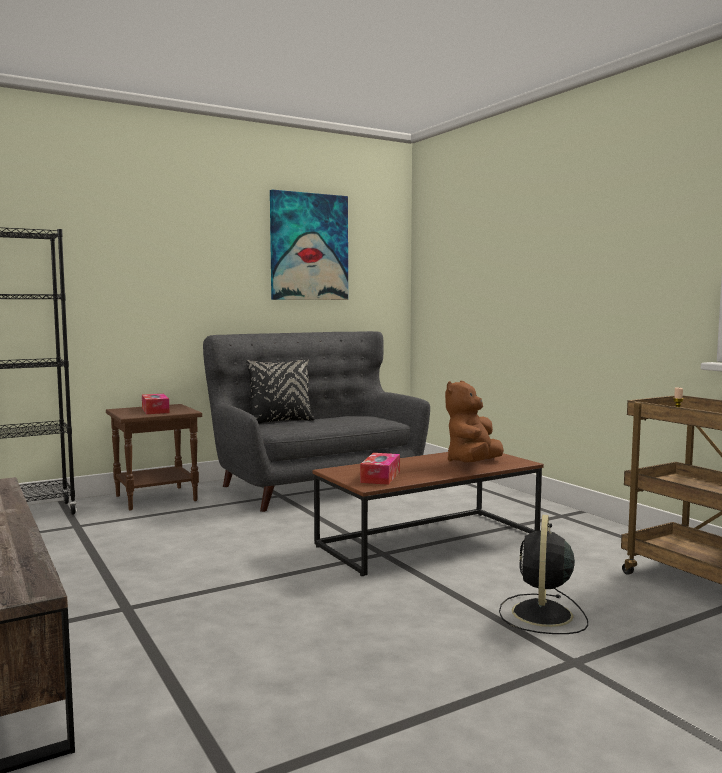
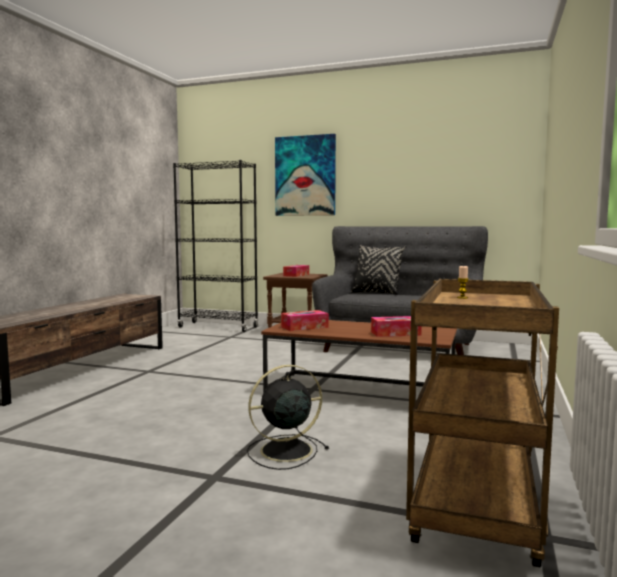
camera: 50 degrees right, 0 degrees up
(309, 247) = (434, 157): picture -> picture (305, 176)
(473, 463) = (395, 333): brown plush toy -> tissue box

